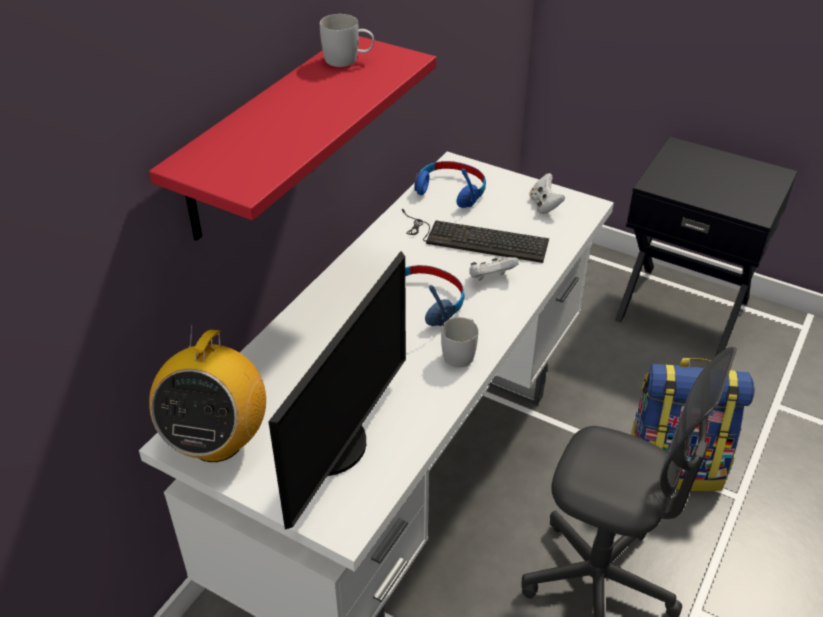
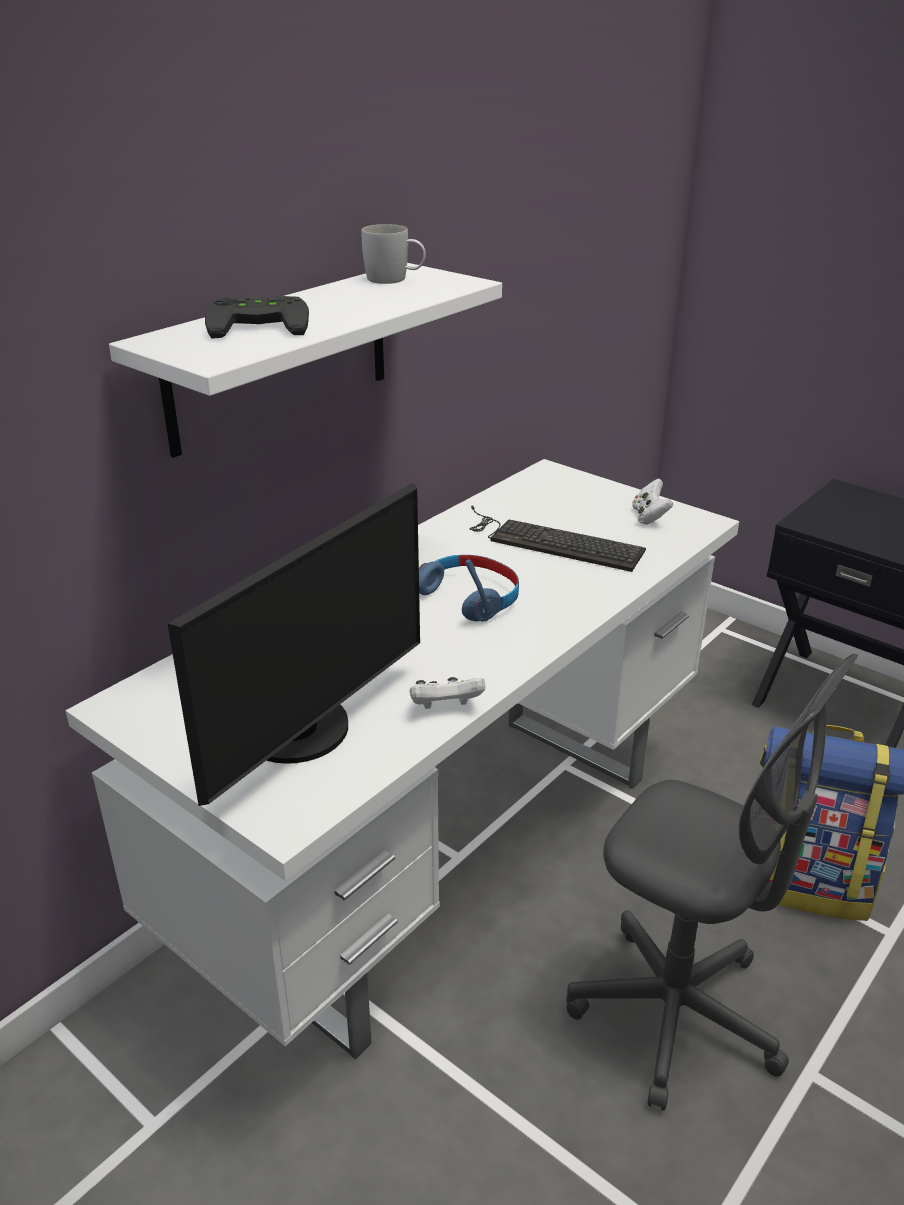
camera: 10 degrees right, 10 degrees down
(217, 441) = (162, 710): radio -> none
(264, 134) = (260, 325): none -> black game controller
(264, 138) = (280, 357): red shelf -> white shelf
(451, 191) = (537, 494): blue headphones -> none
(461, 353) = (500, 652): white mug -> none
(490, 278) = (561, 581): white game controller -> white game controller (445, 708)

